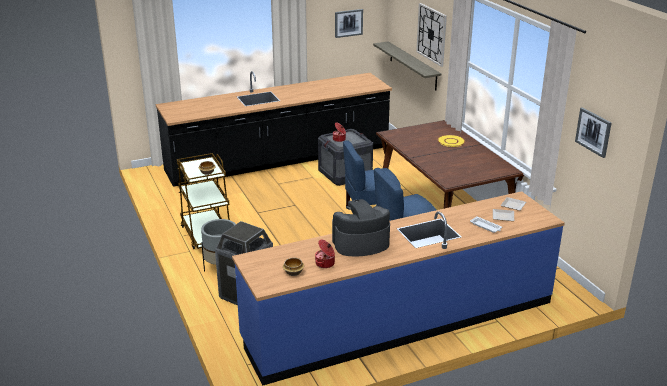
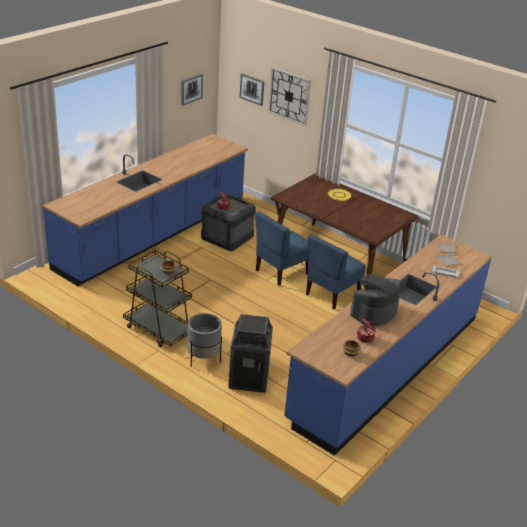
camera: 30 degrees left, 5 degrees up
(279, 160) = (154, 235): black counter -> blue counter
(413, 65) = (261, 124): shelf -> none
(593, 132) = (498, 179): picture -> picture (252, 89)

